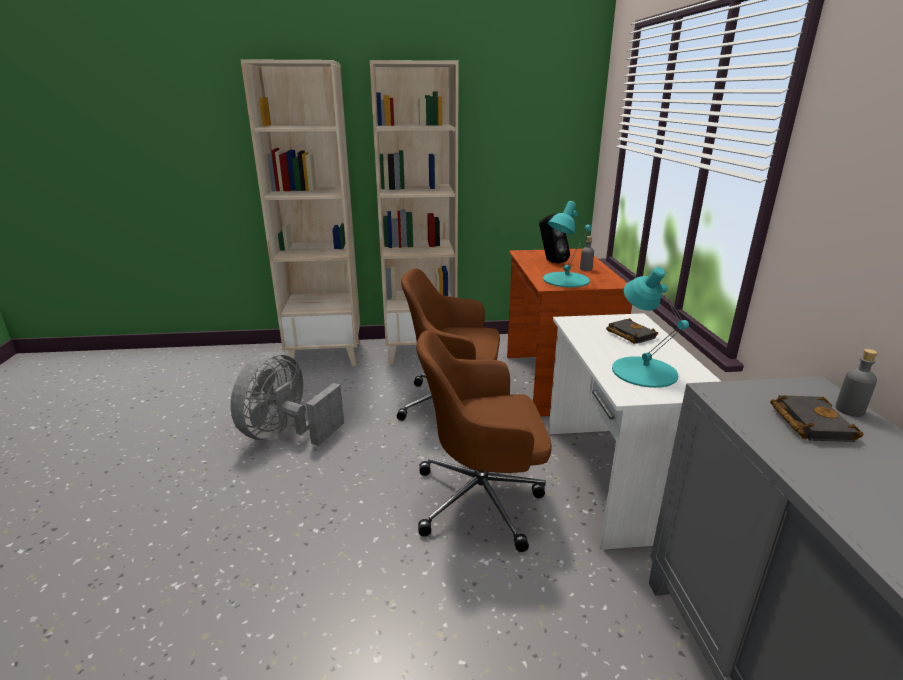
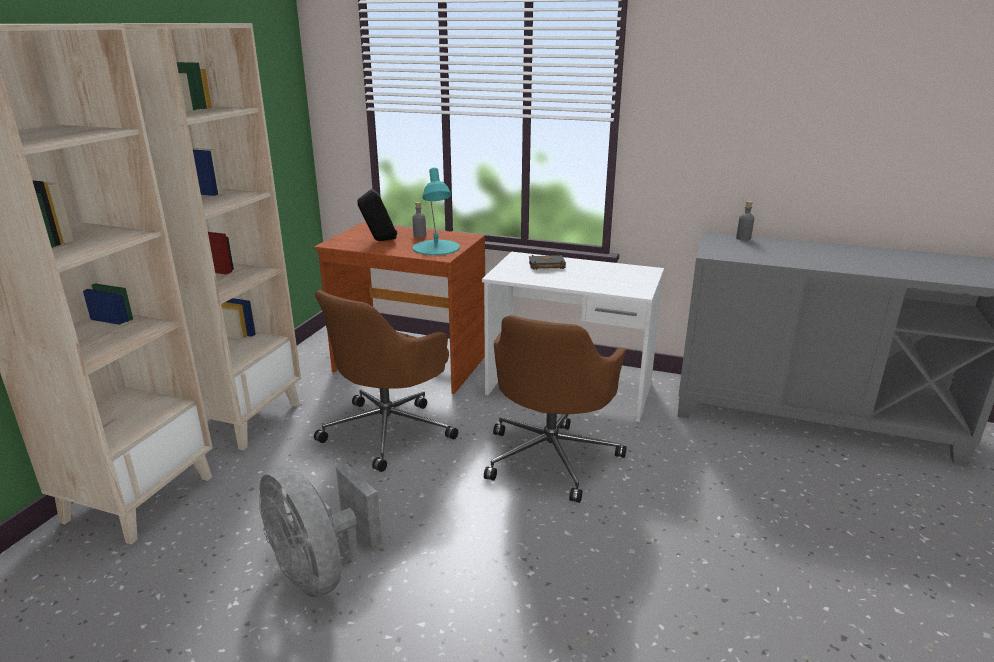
camera: 65 degrees left, 0 degrees up
(644, 371) = (609, 278): turquoise table lamp -> none
(808, 422) = (753, 249): black book -> none

